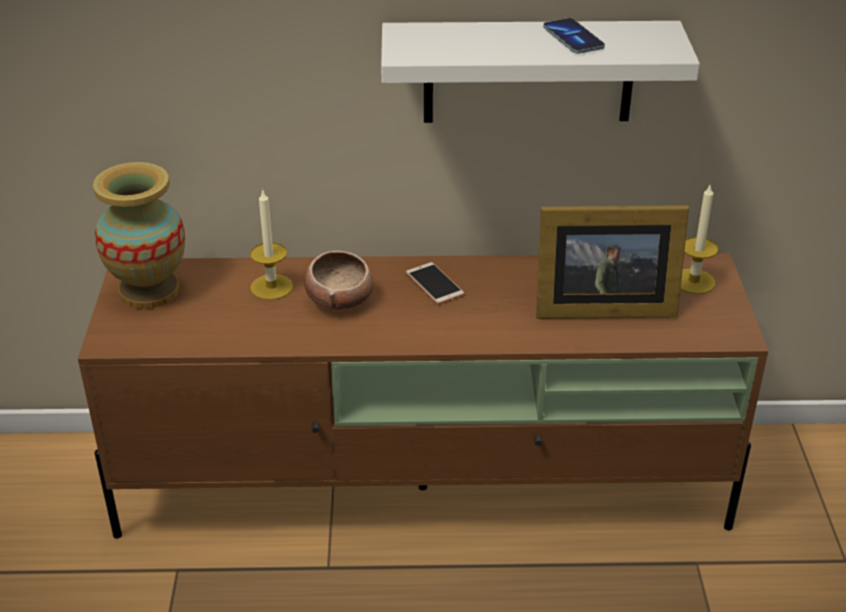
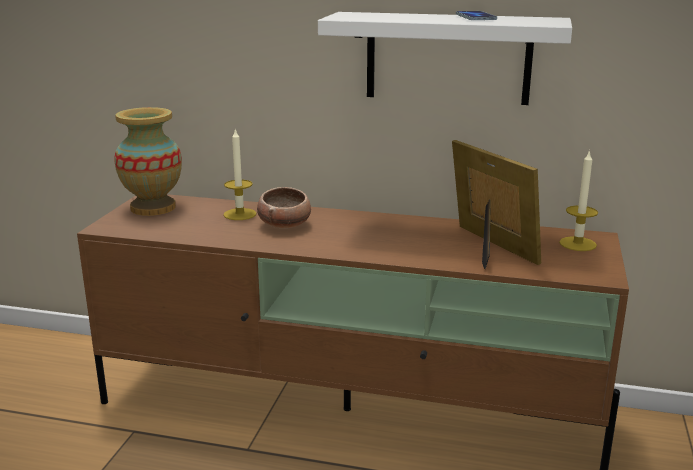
camera: 15 degrees right, 15 degrees down
(434, 284) = (362, 224): phone -> none
(599, 306) = (489, 248): picture frame -> picture frame turned 135 degrees counterclockwise

